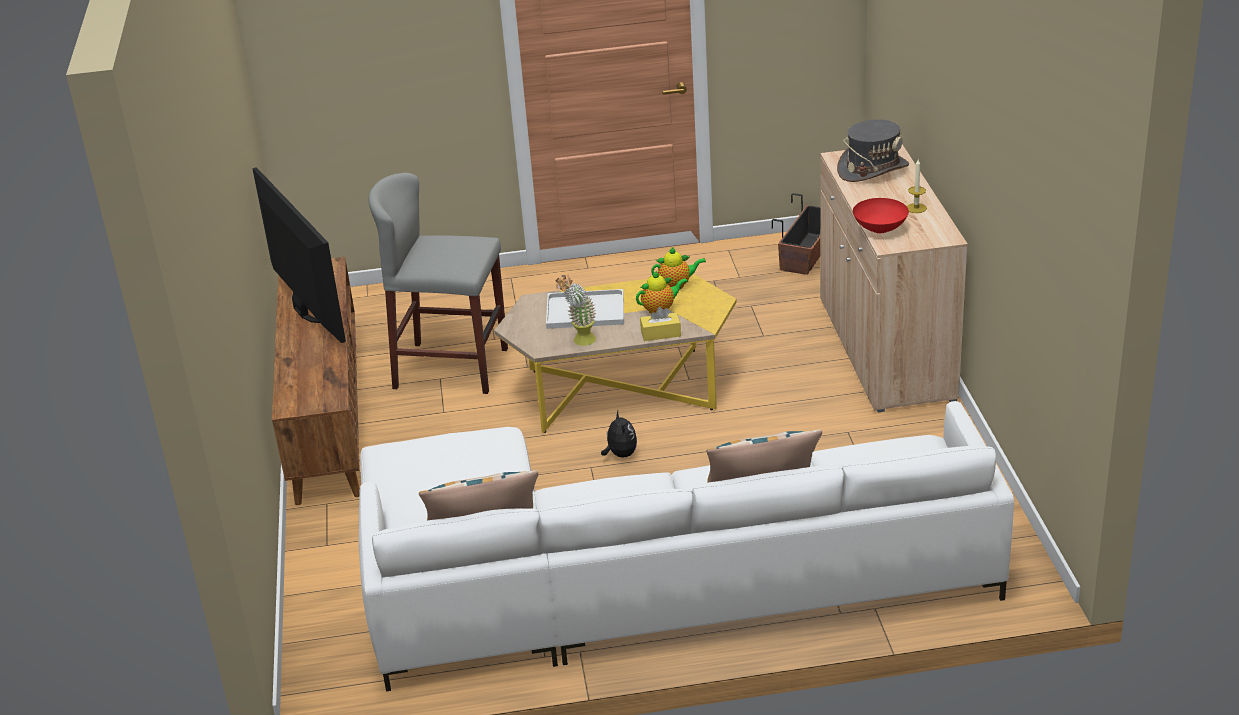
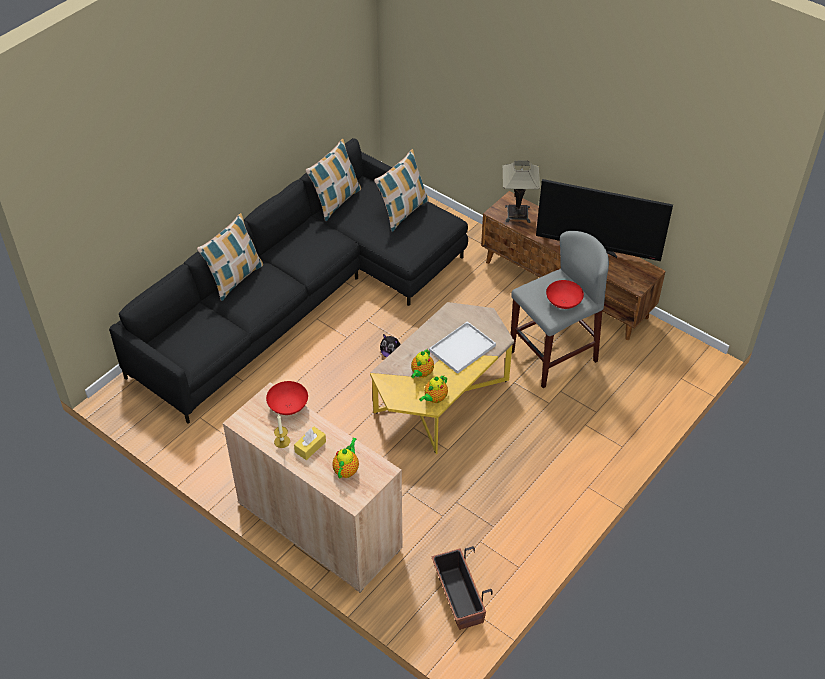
camera: 135 degrees right, 15 degrees up
(313, 387) = (517, 214): none -> table lamp
(425, 487) = (403, 212): none -> pillow
(450, 244) = (563, 302): none -> red bowl
(580, 342) = (436, 325): potted plant -> none
(646, 581) = (302, 296): white sofa -> black sofa
(660, 333) = (400, 355): yellow tissue box -> yellow tissue box (310, 447)
(873, 169) = (347, 469): grey hat -> teapot

